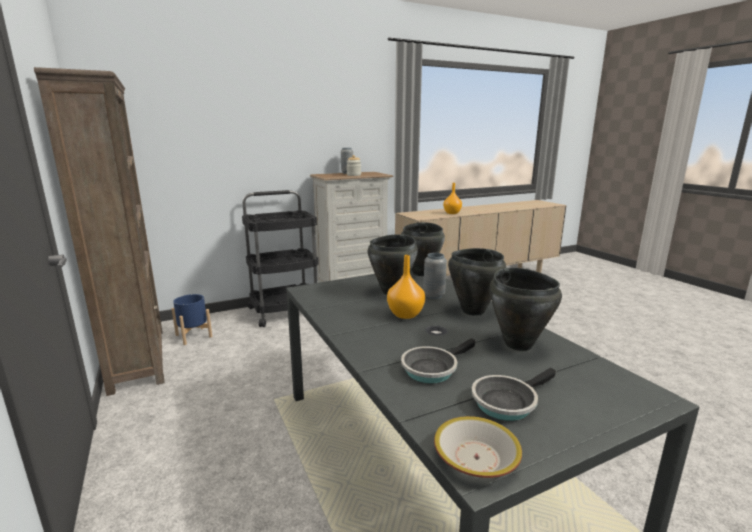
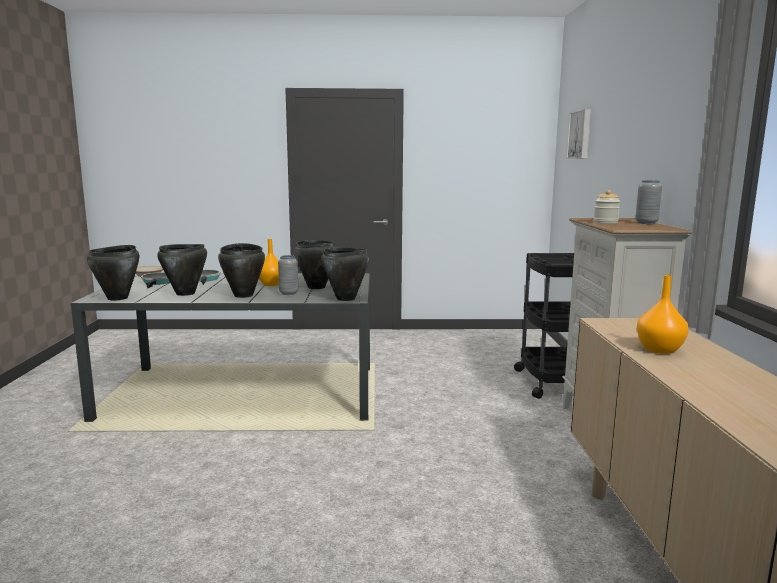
camera: 115 degrees right, 5 degrees down
(138, 358) = (478, 335): brown bookcase -> none
(171, 111) = (581, 135): none -> picture
(193, 336) = (511, 348): blue planter -> none
(615, 379) = (118, 298): none -> black cooking pot

